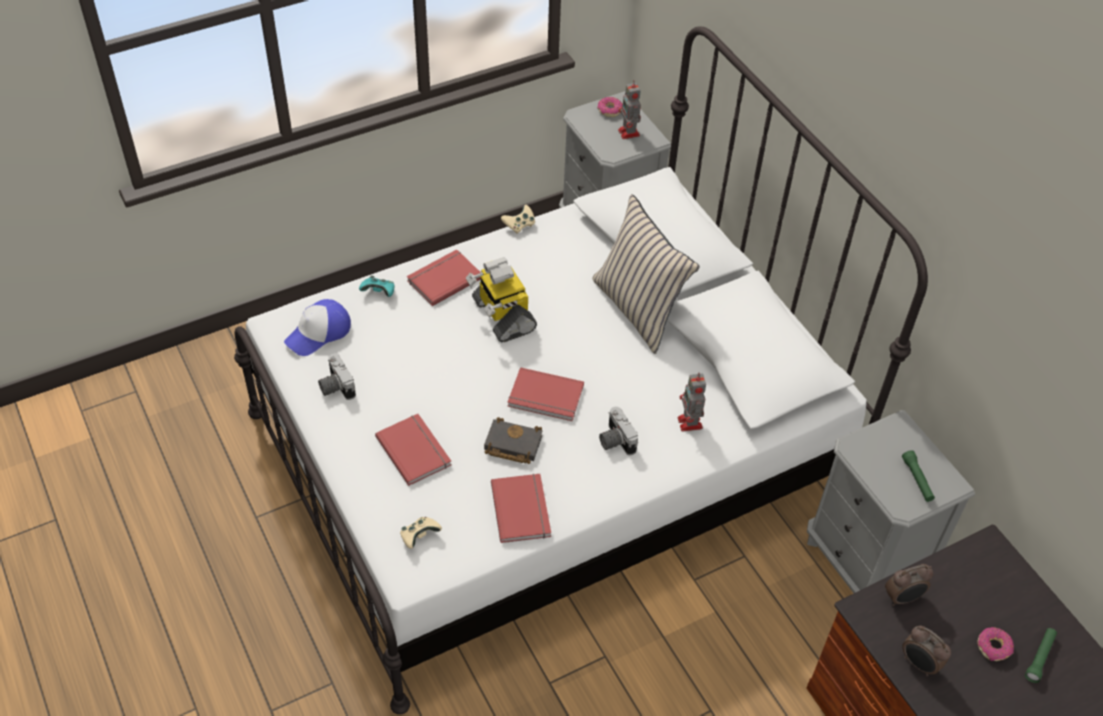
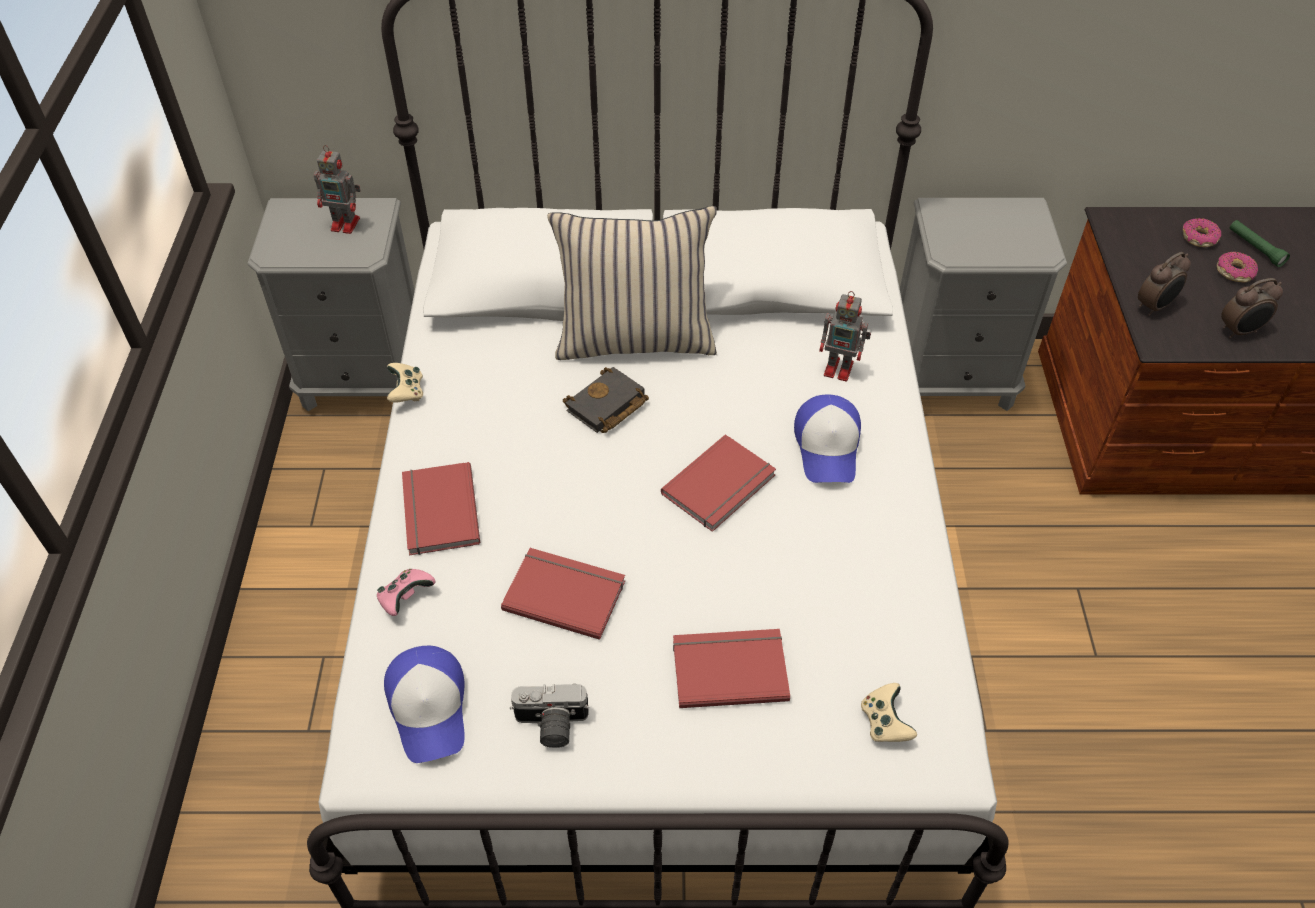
camera: 60 degrees left, 0 degrees up
(379, 292) = (406, 598): turquoise game controller -> pink game controller
(502, 315) = (552, 474): toy robot -> none
(511, 445) = (779, 554): black book -> black book (606, 407)
(523, 509) = (891, 584): red book -> red book (565, 593)
(609, 110) = (290, 224): donut -> donut (1198, 238)
(614, 440) = (828, 447): camera -> cap
(903, 598) = (1154, 307): alarm clock -> alarm clock turned 45 degrees clockwise
(917, 480) = (1014, 229): green flashlight -> none

